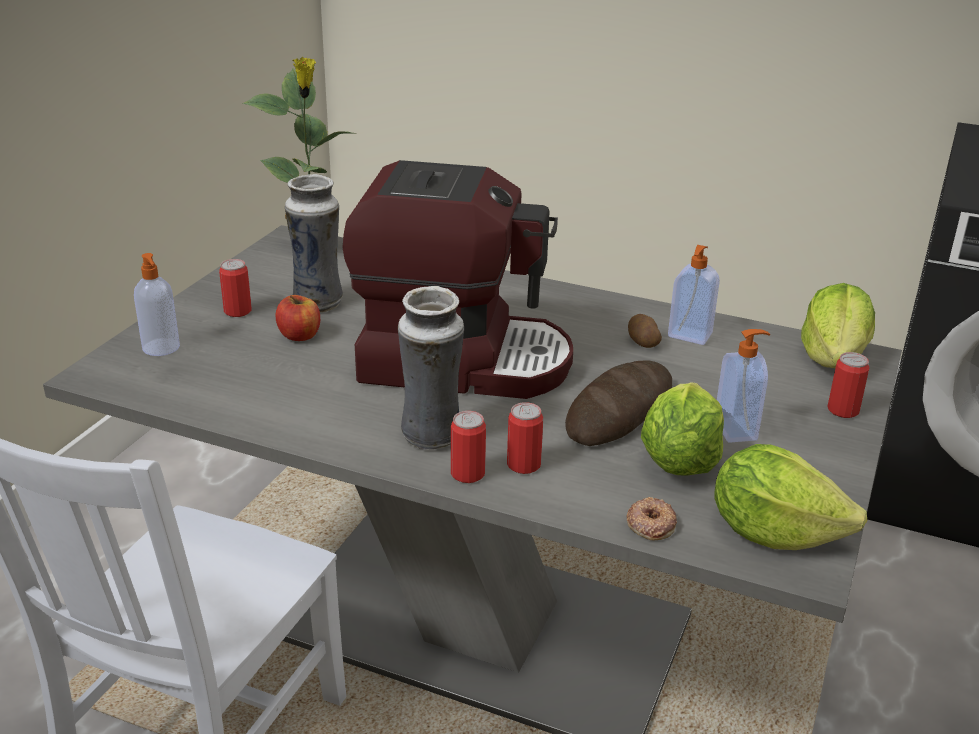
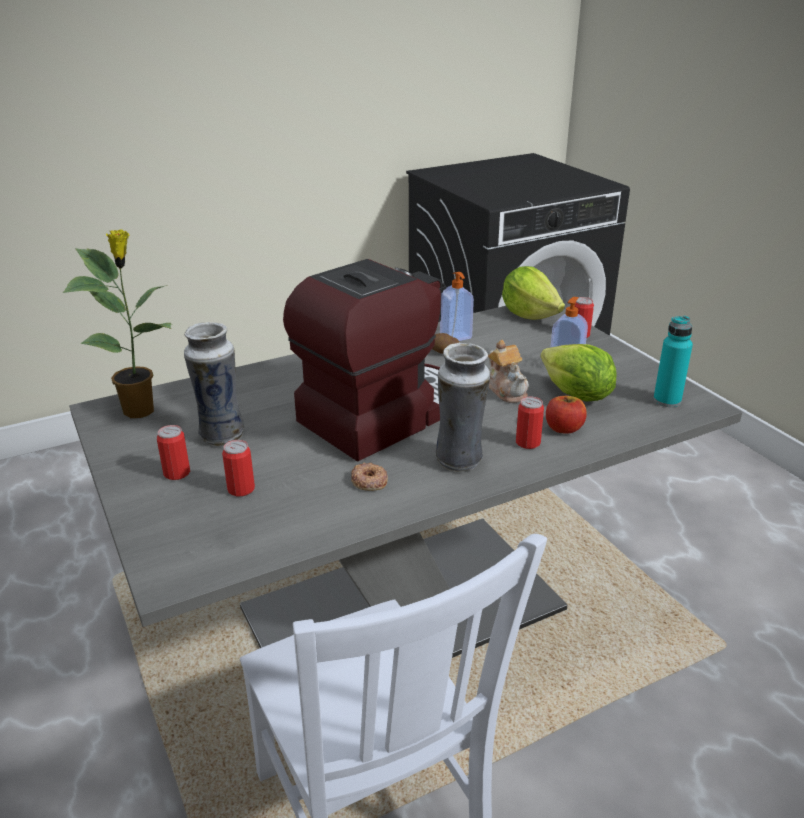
camera: 50 degrees left, 0 degrees up
(161, 348) = (178, 529): soap dispenser -> none
(299, 335) = (257, 460): apple -> apple (564, 428)
(467, 474) = (516, 465): can -> can (241, 489)
(619, 411) = (507, 390): bread -> teapot
(650, 524) = (627, 430): donut -> donut (369, 481)
(773, 532) = (667, 400): lettuce -> turquoise bottle

